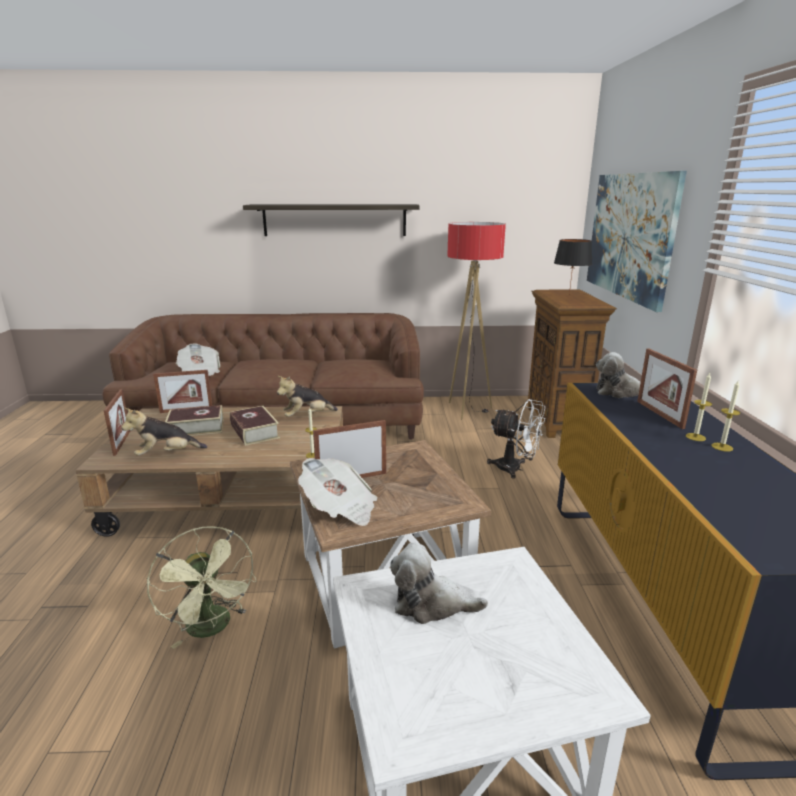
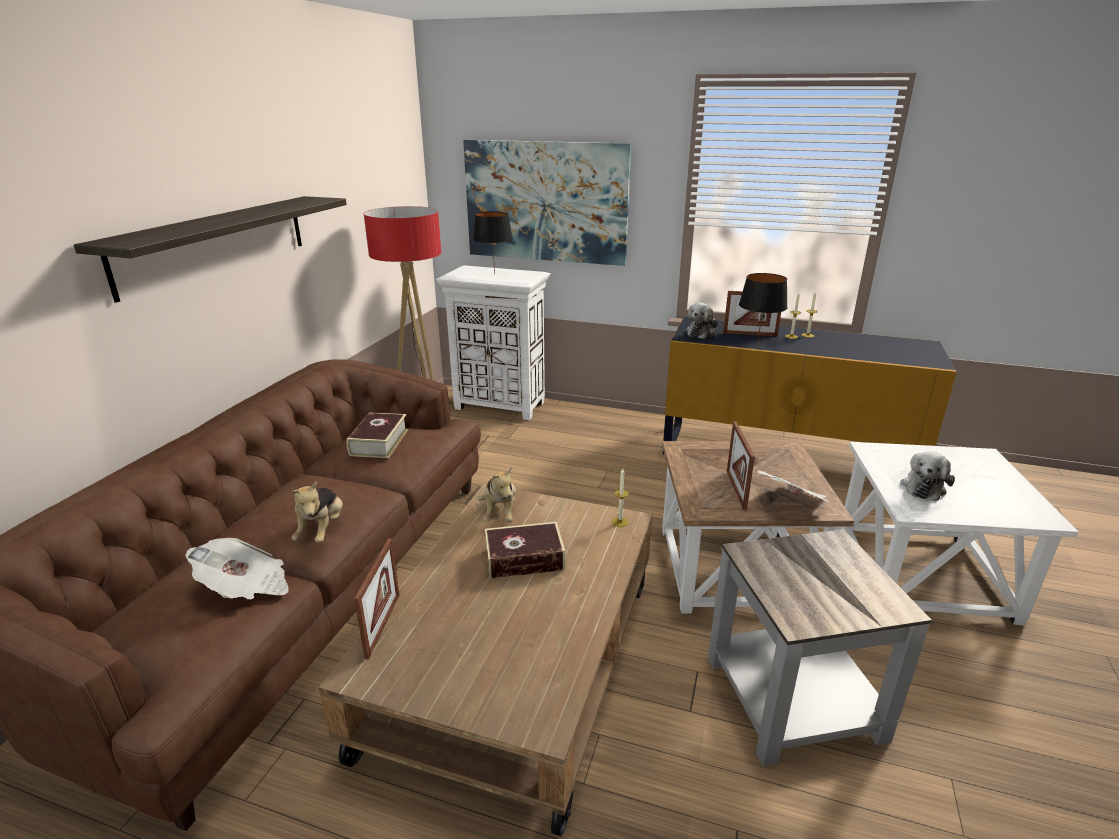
camera: 70 degrees left, 5 degrees up
(122, 442) = (478, 704): picture frame -> none
(166, 454) = (556, 646): plush toy -> plush toy (322, 530)
(196, 428) = (472, 614): book -> book (379, 442)
(213, 628) = (790, 697): green fan -> grey side table
(515, 469) = (578, 453): white fan -> none
(557, 422) = (501, 405): brown cabinet -> white cabinet
(619, 420) = (757, 346): none -> black table lamp

